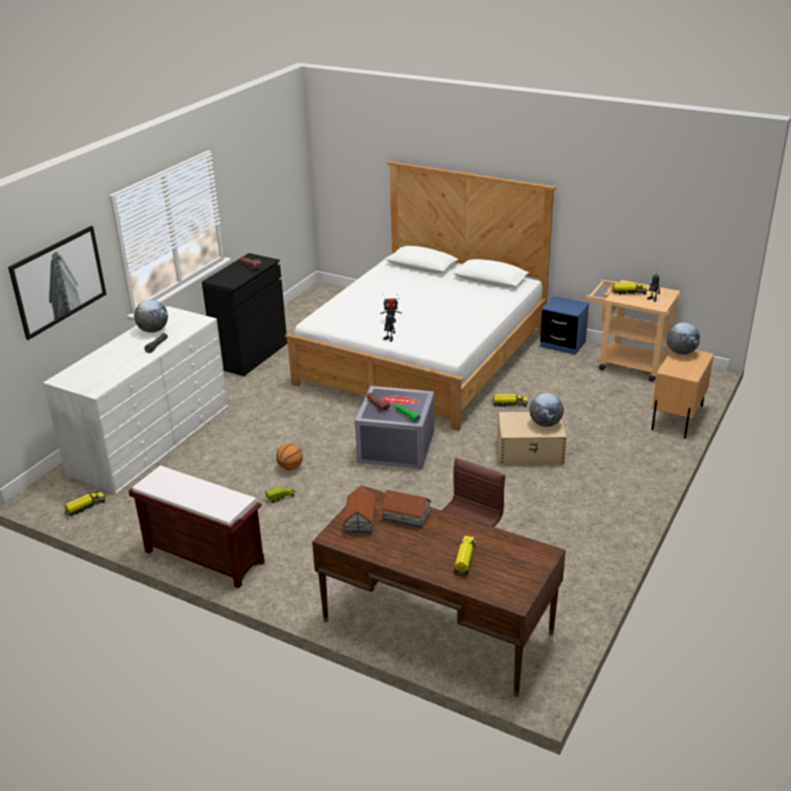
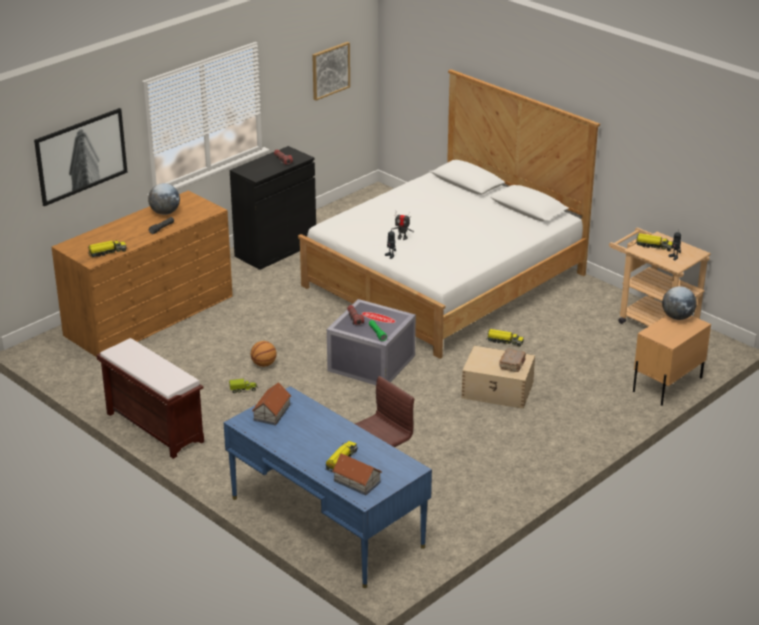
camera: 15 degrees right, 0 degrees up
(85, 507) = (70, 366): toy truck -> toy truck (107, 252)
(151, 439) = (149, 315): white dresser -> brown dresser
(273, 177) = (330, 70): none -> picture
(407, 516) = (312, 417): toy house -> toy house (357, 482)
(437, 627) = (326, 522): brown desk -> blue desk
(545, 424) = (512, 365): globe -> brown book
(562, 344) = (597, 290): blue nightstand -> none

